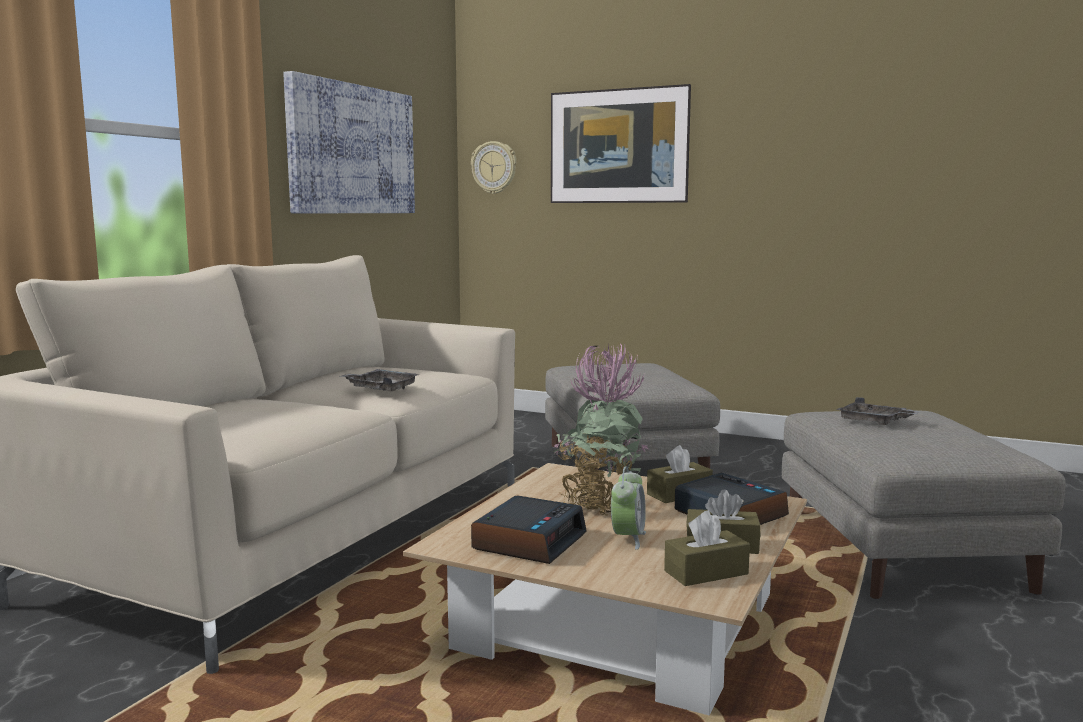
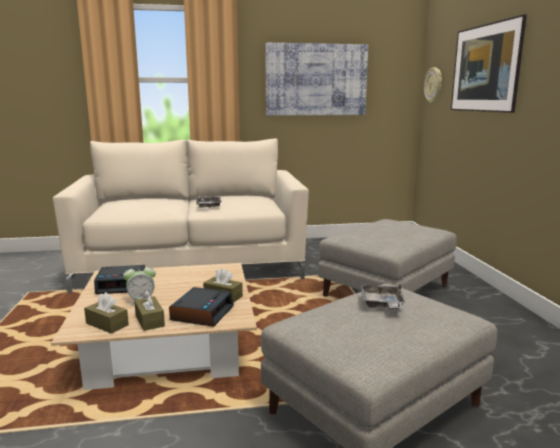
camera: 55 degrees right, 5 degrees up
(598, 505) = (184, 285): potted plant -> none

